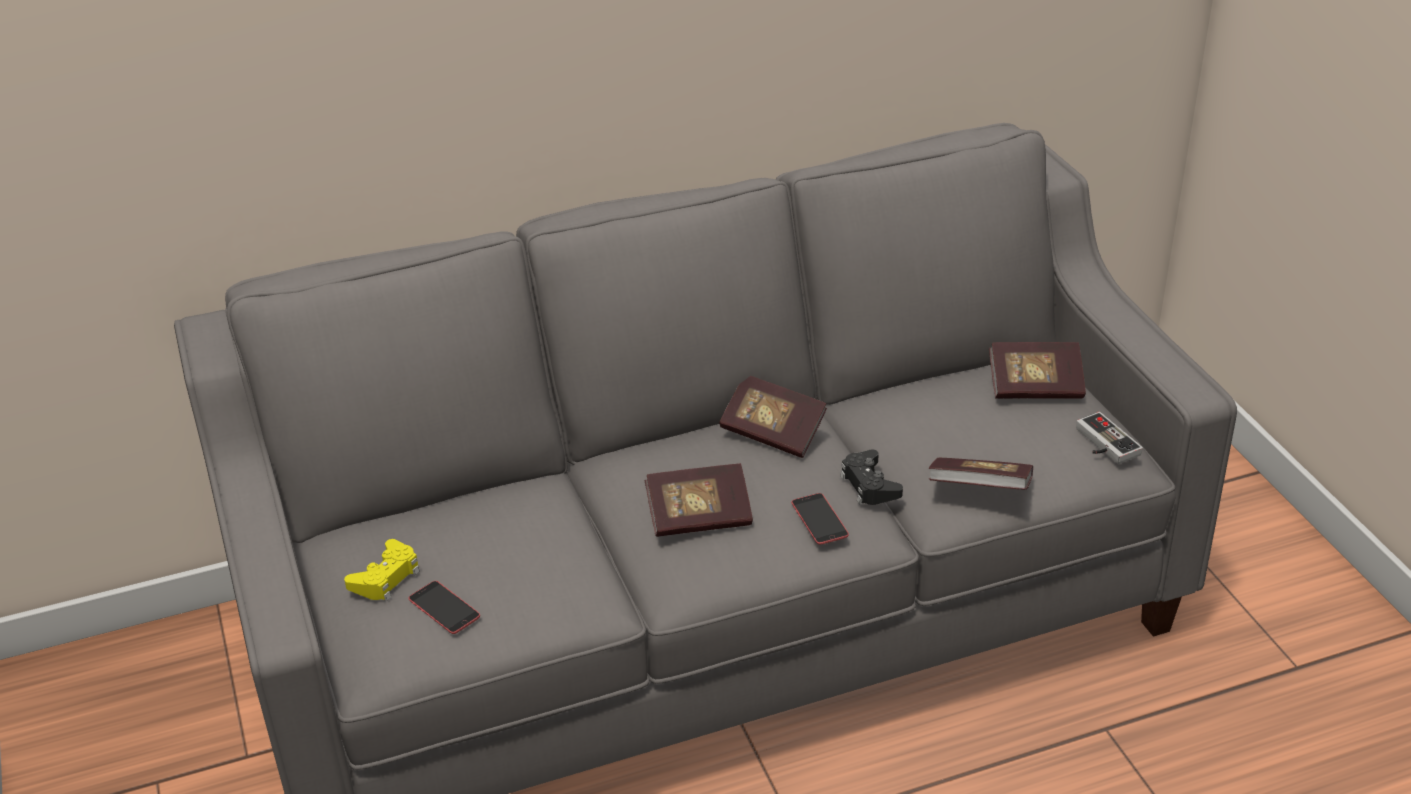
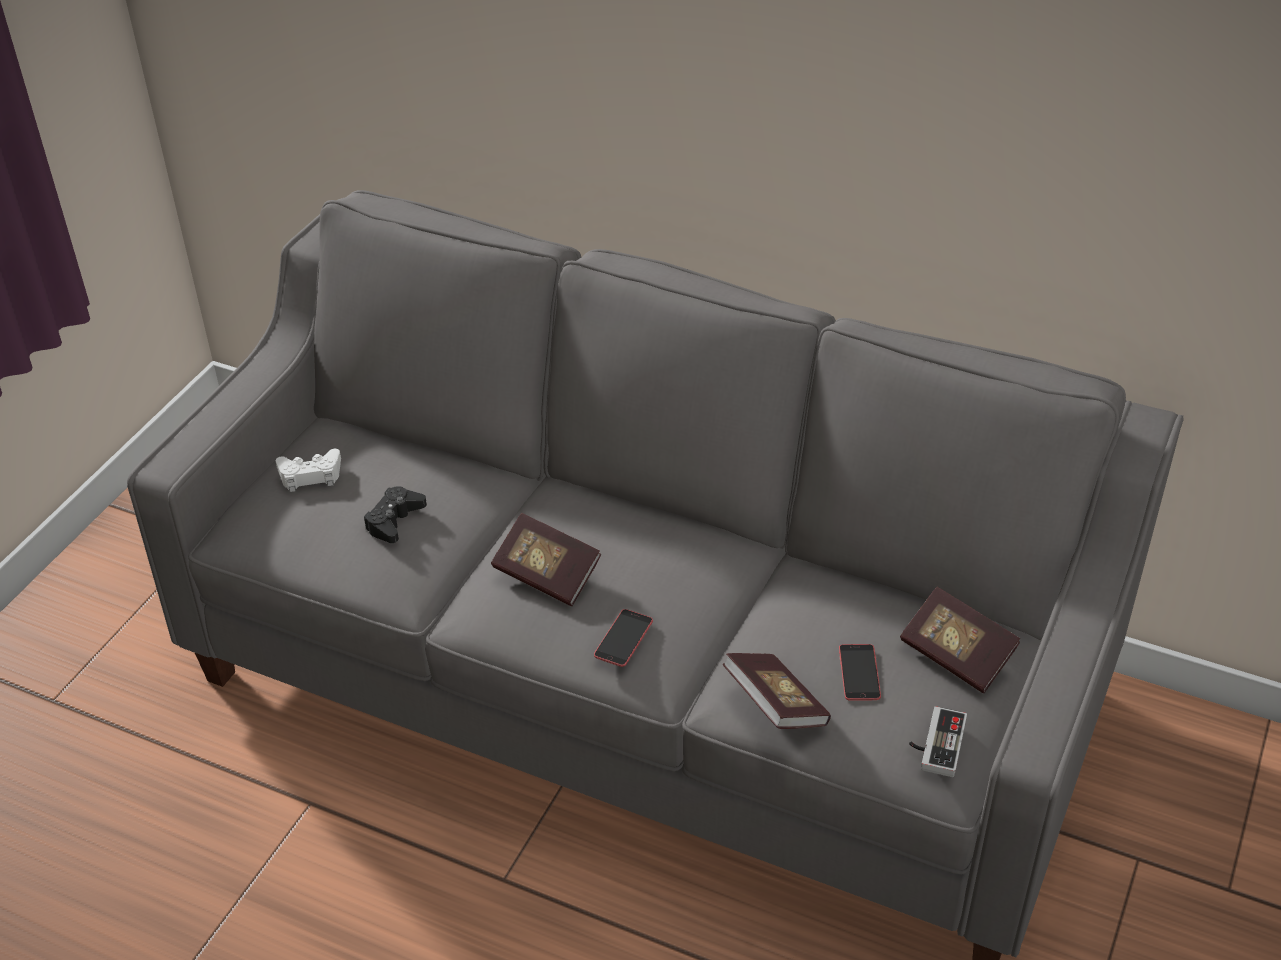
camera: 45 degrees right, 5 degrees up
(386, 577) = (310, 475): yellow game controller -> white game controller
(444, 608) = (311, 521): phone -> phone (859, 672)
(773, 432) = (692, 546): book -> none
(869, 485) = (704, 639): black game controller -> black game controller (394, 520)

